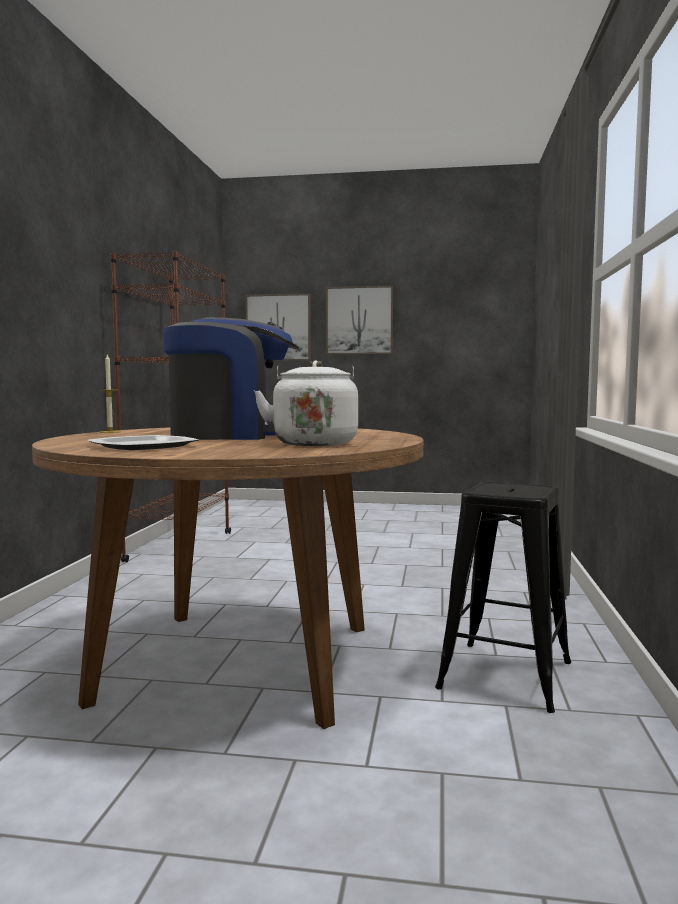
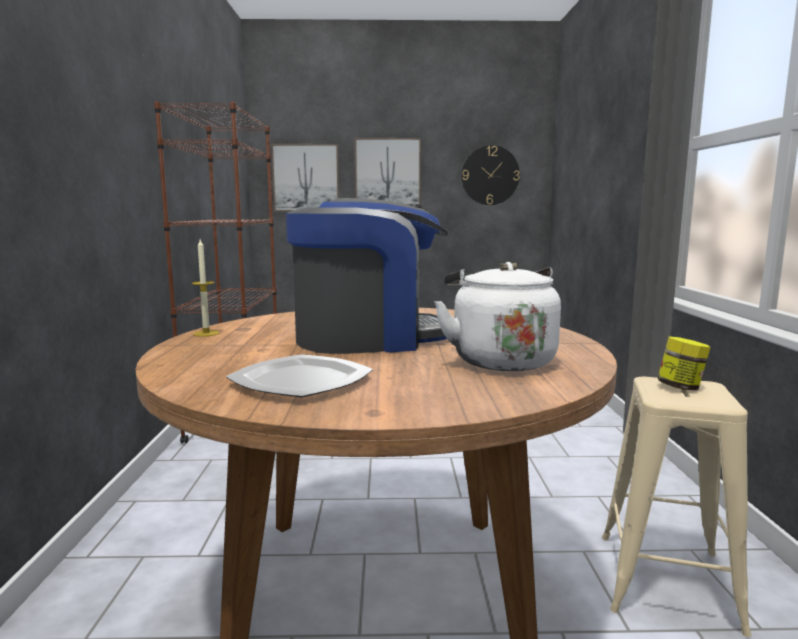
camera: 10 degrees left, 5 degrees up
(466, 322) = (490, 175): none -> wall clock
(506, 675) = (667, 580): black stool -> beige stool
(512, 487) = (680, 387): none -> jar

